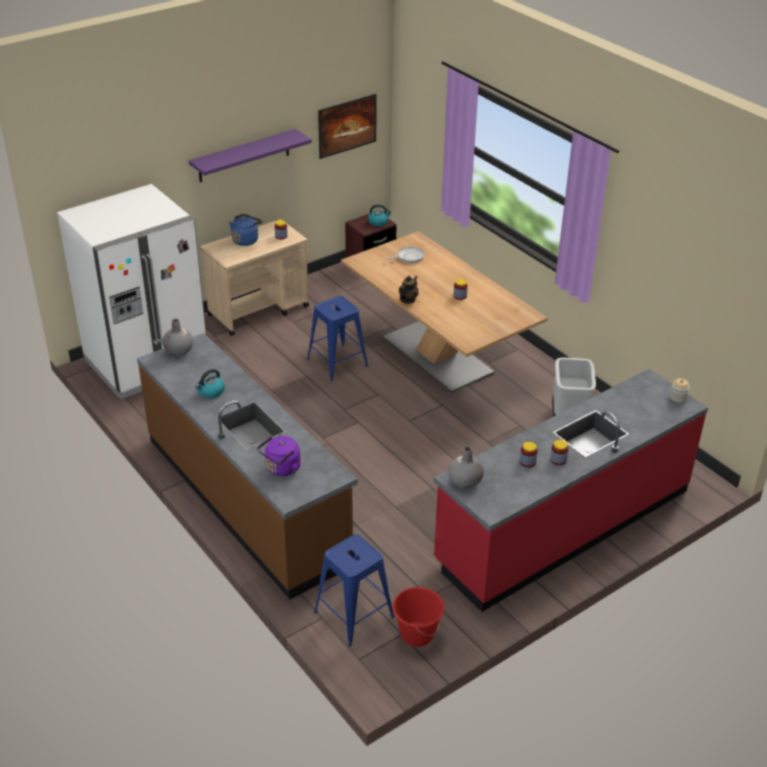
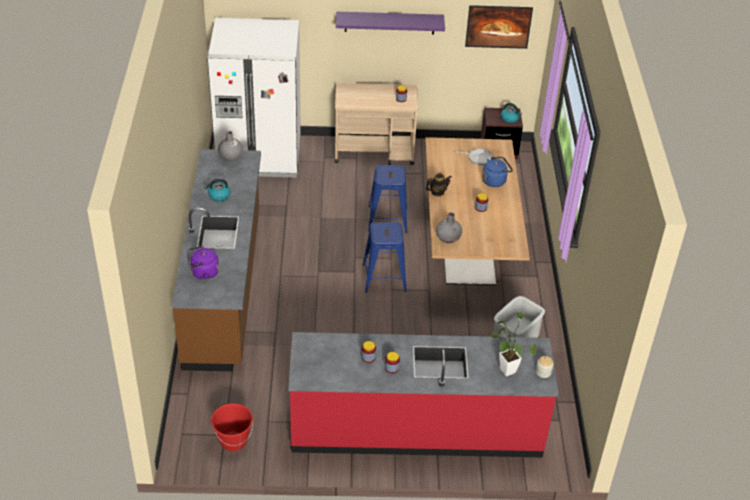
camera: 35 degrees right, 5 degrees up
(246, 240) = (372, 91): blue kettle -> blue kettle (495, 180)
(354, 614) = (209, 404): blue stool -> blue stool (384, 278)
(465, 481) = (309, 347): grey vase -> grey vase (448, 238)
(647, 410) = (505, 368): none -> potted plant

